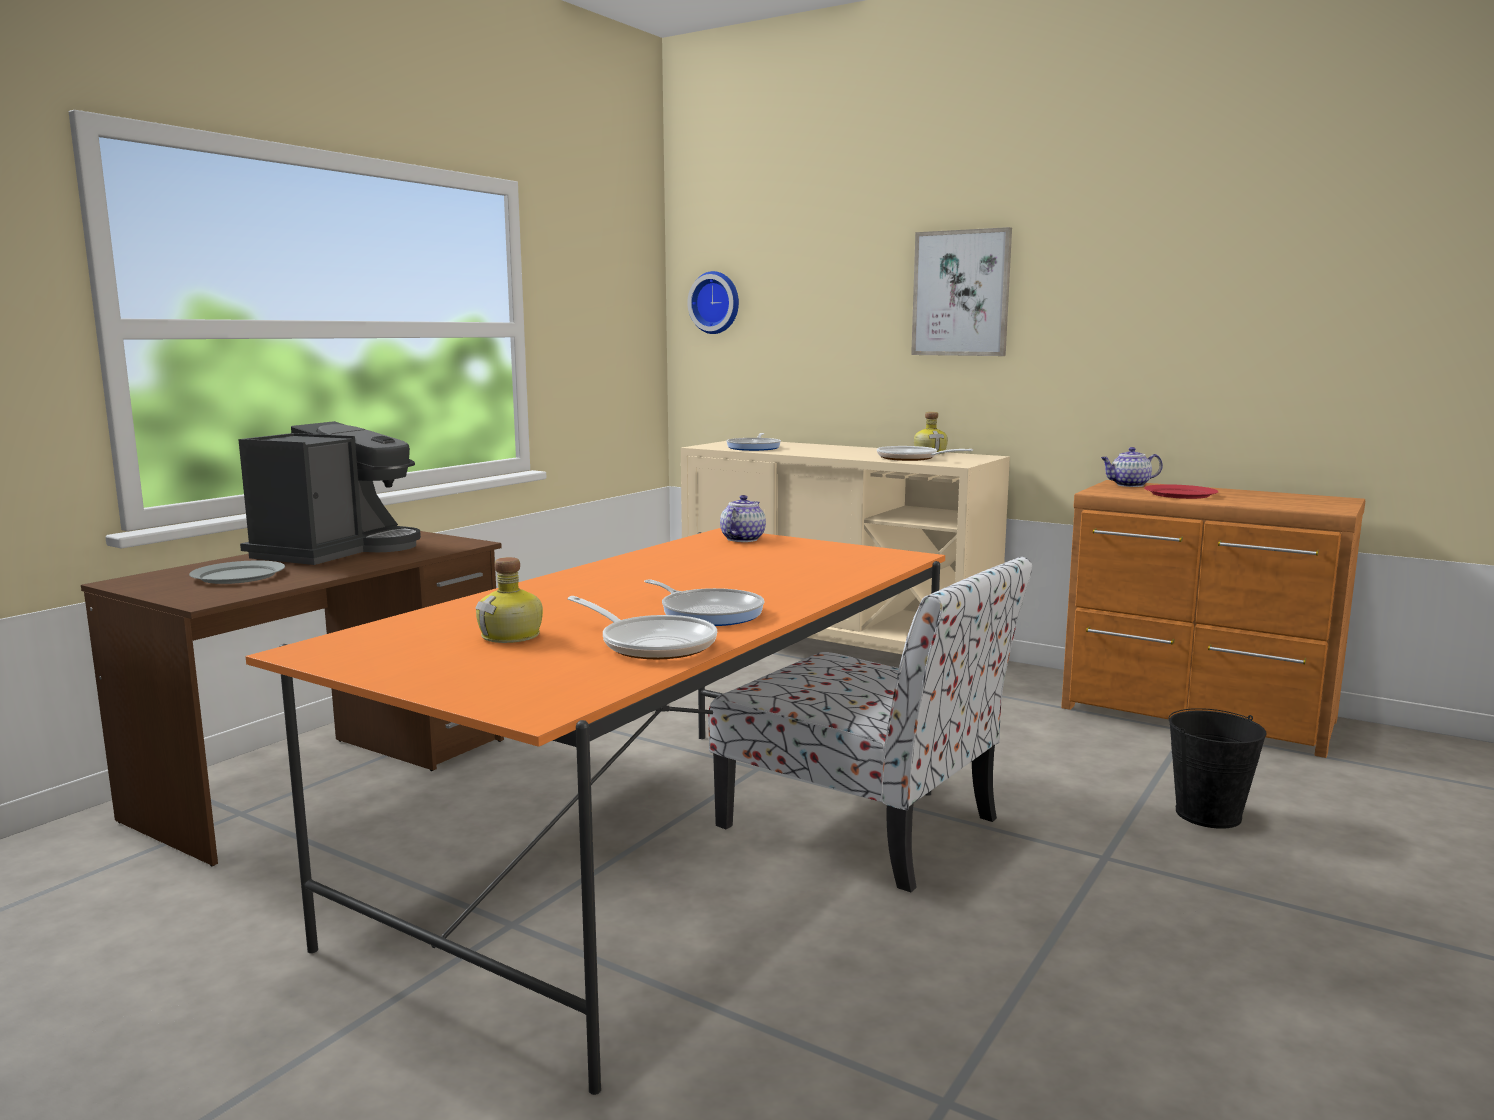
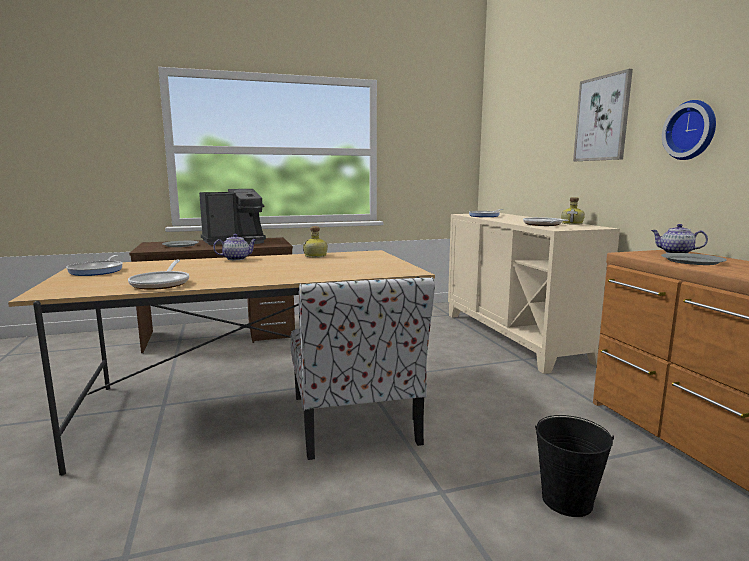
camera: 40 degrees right, 0 degrees up
(513, 636) = (143, 272): bottle -> bottle (316, 256)
(664, 860) = (251, 403): orange dining table -> beige dining table
(708, 613) = (228, 277): frying pan -> frying pan (98, 271)
(716, 303) = (497, 137): wall clock -> wall clock (692, 130)
(742, 539) = (370, 255): teapot -> teapot (237, 259)
(1179, 494) = (692, 261): red plate -> grey plate

